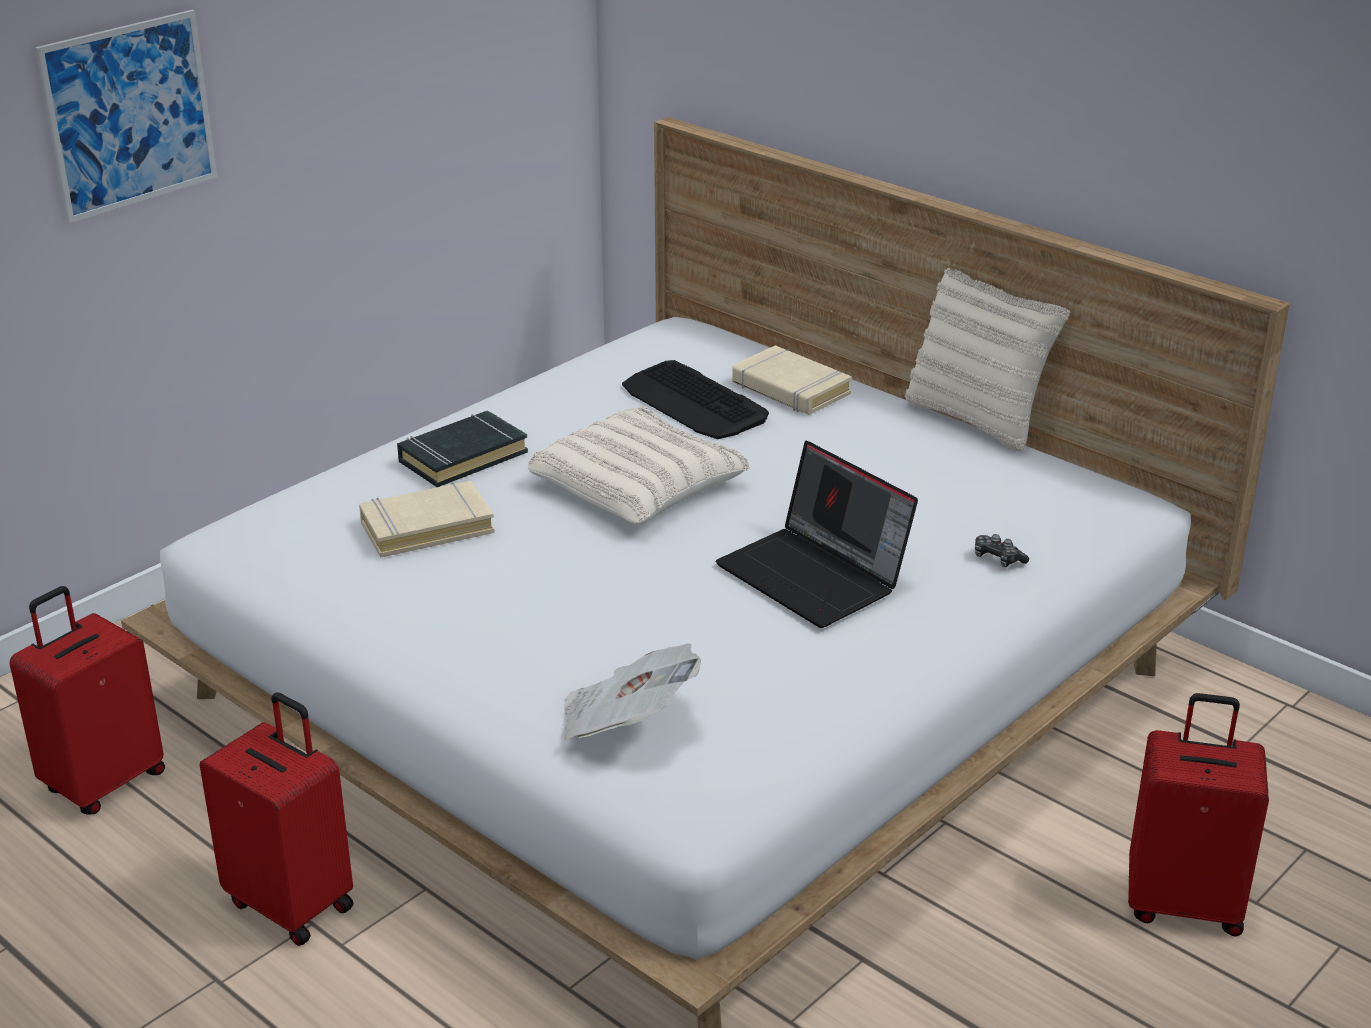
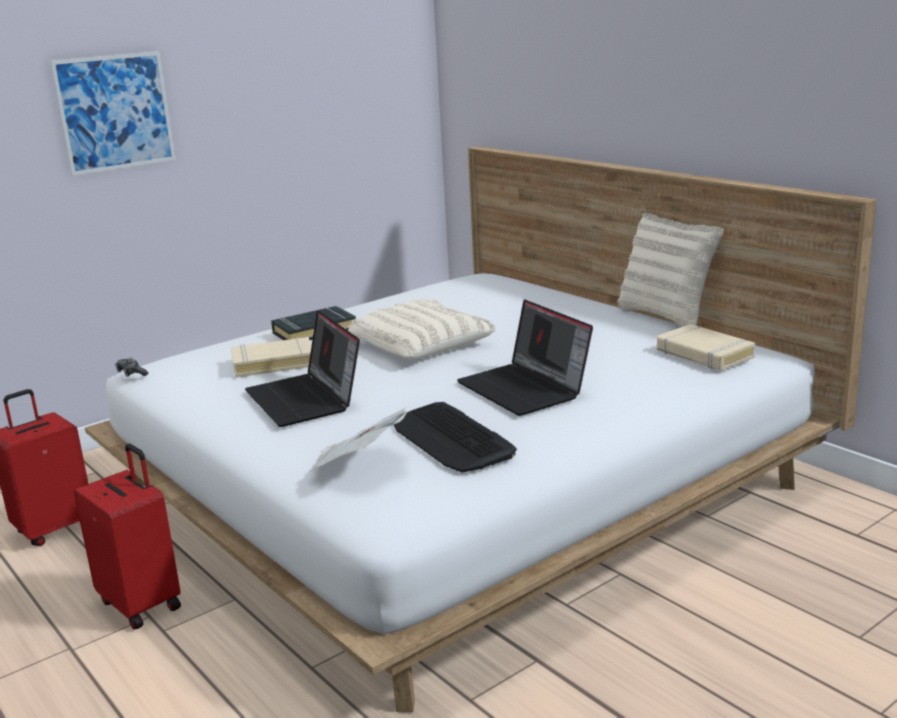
camera: 10 degrees right, 10 degrees down
(505, 602) = (306, 400): none -> laptop
(694, 403) = (475, 306): keyboard -> keyboard (451, 439)
(790, 389) = (542, 300): beige book -> beige book (704, 354)
(997, 559) = (661, 382): game controller -> game controller (131, 373)
(1183, 903) = (799, 634): red suitcase -> none

